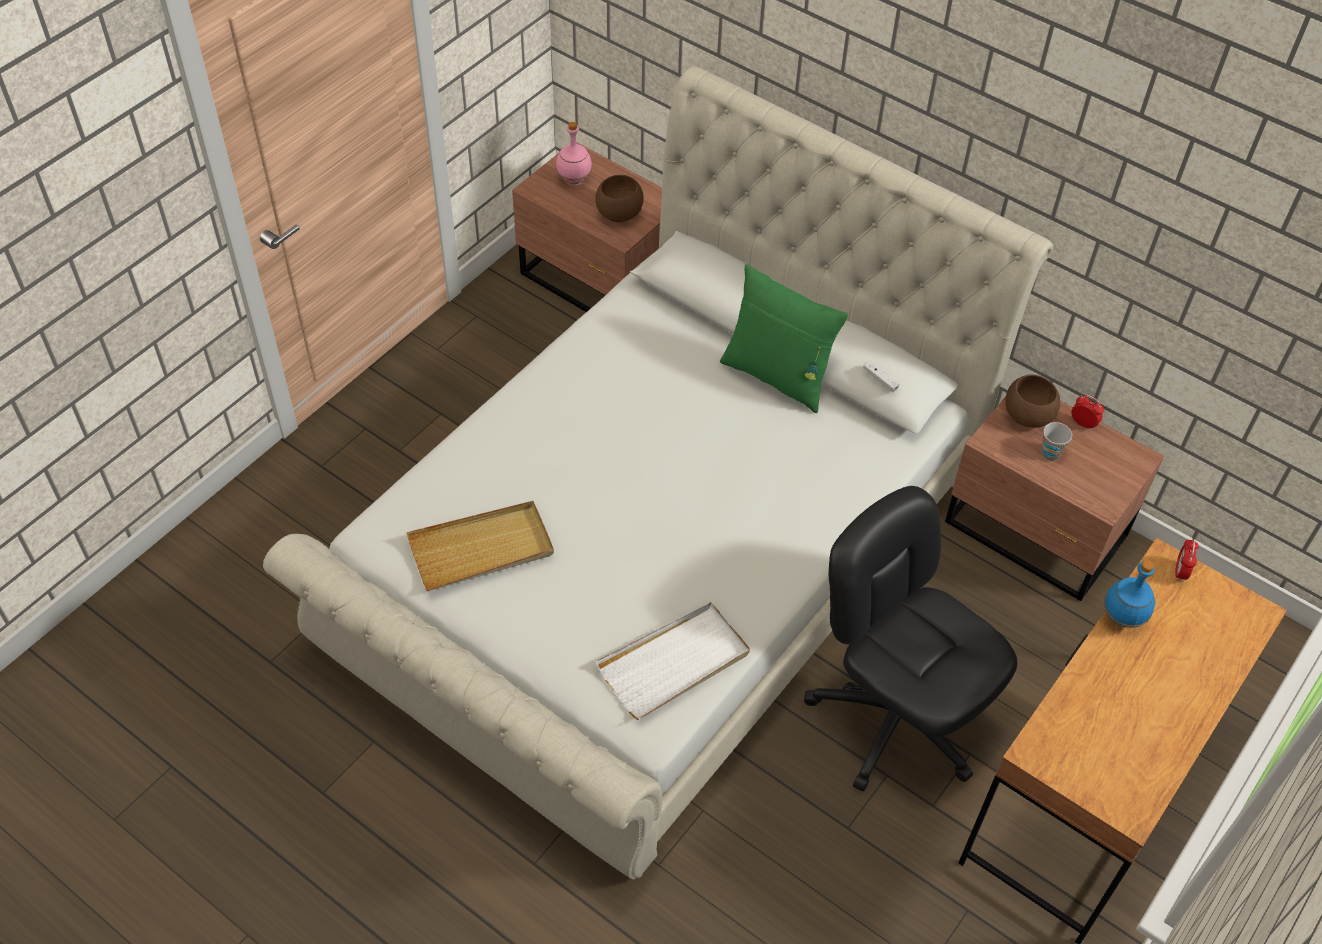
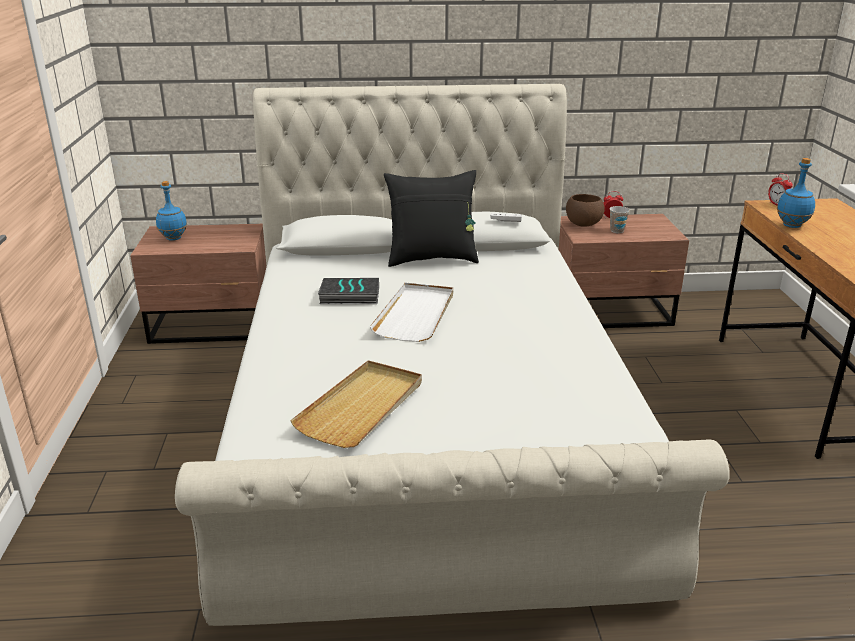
camera: 40 degrees left, 25 degrees down
(574, 180) = (173, 238): pink bottle -> blue bottle
(618, 214) = (226, 240): brown bowl -> none
(631, 388) = (349, 296): none -> book
(674, 663) = (589, 392): white tray -> white tray (416, 315)
(776, 377) = (431, 260): green pillow -> black pillow
(896, 716) = (677, 416): black office chair -> none

